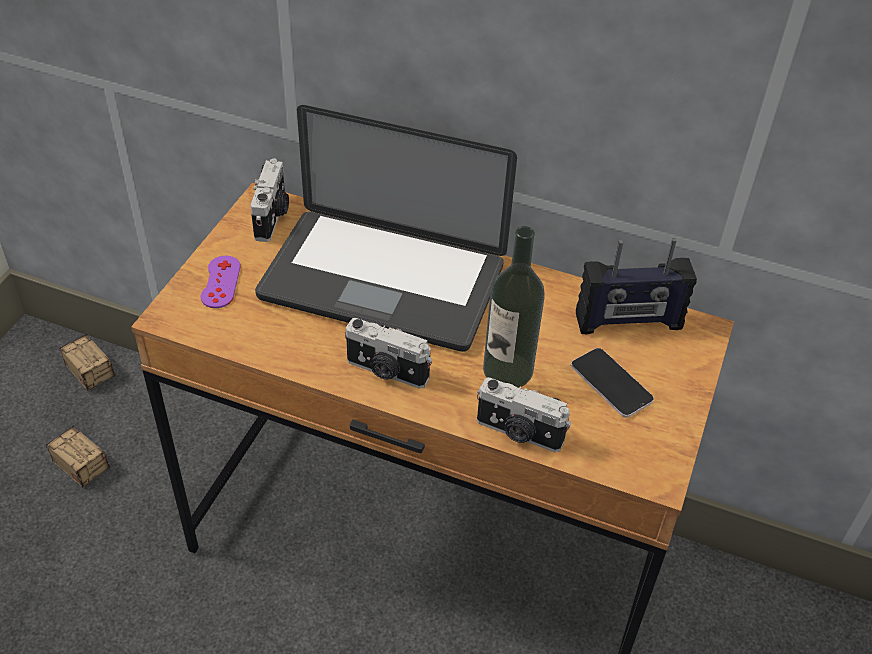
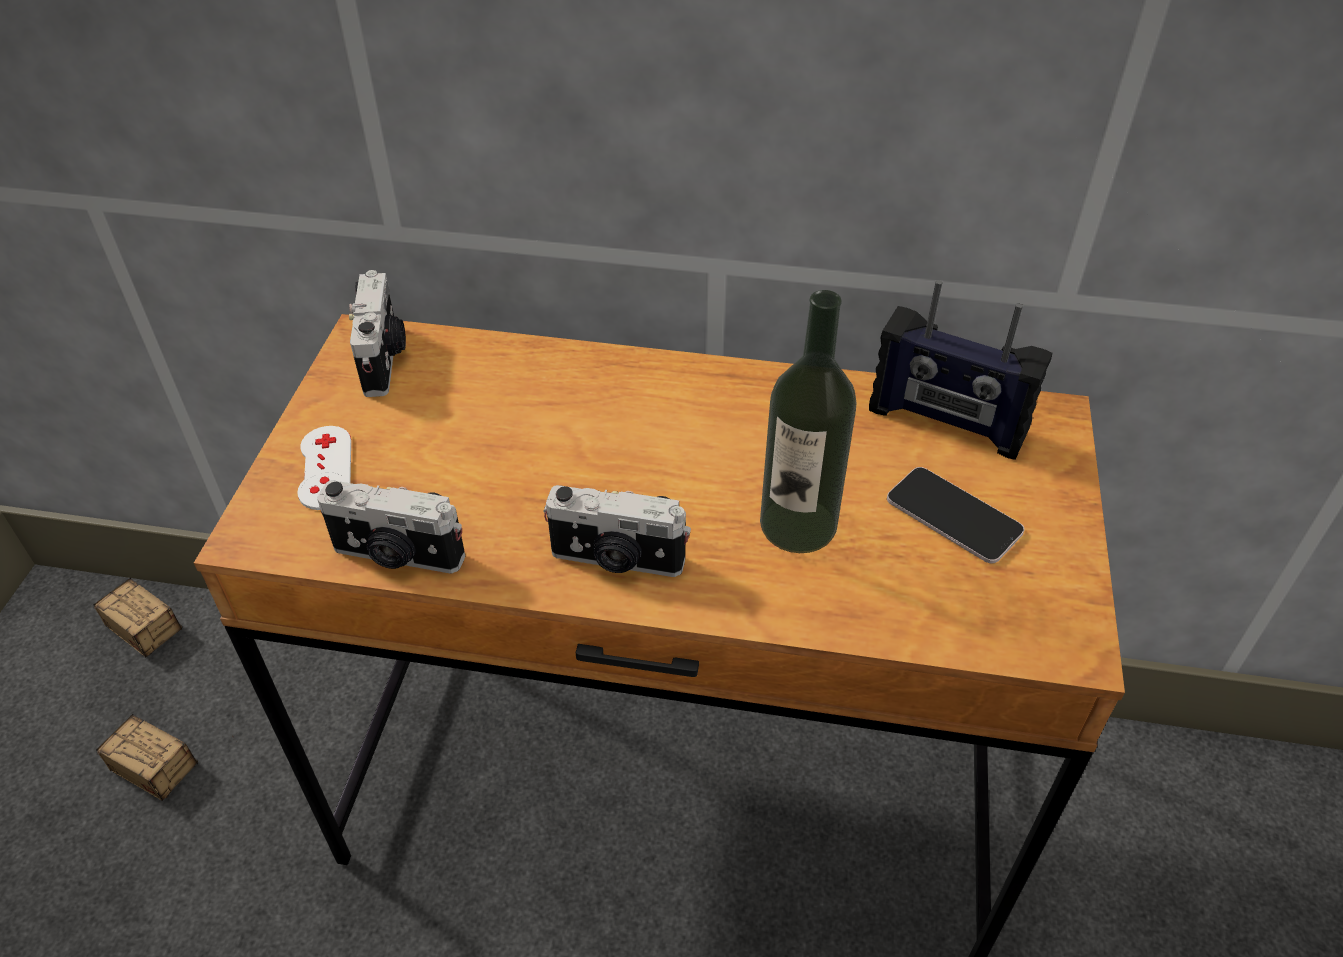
camera: 10 degrees left, 0 degrees up
(220, 282) = (325, 468): purple game controller -> white game controller
(382, 282) = (573, 425): laptop -> none
(519, 433) = (845, 618): camera -> camera (397, 556)
(628, 322) = (946, 423): radio -> radio turned 45 degrees clockwise

